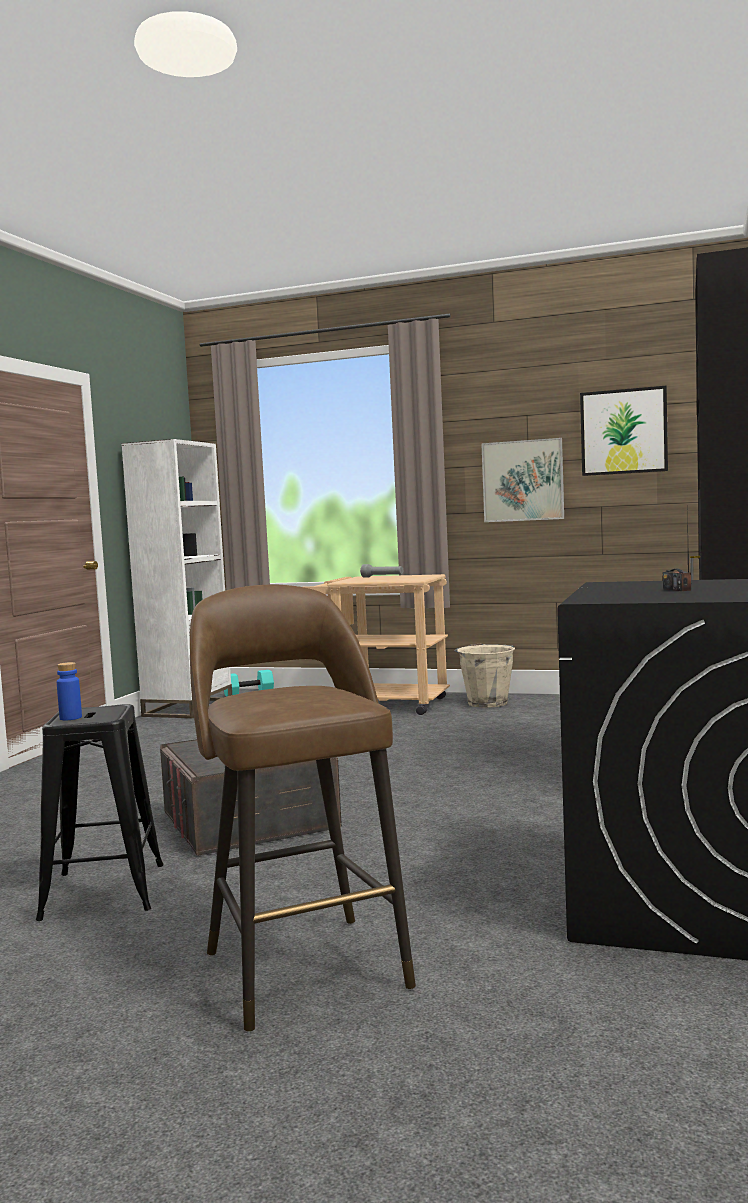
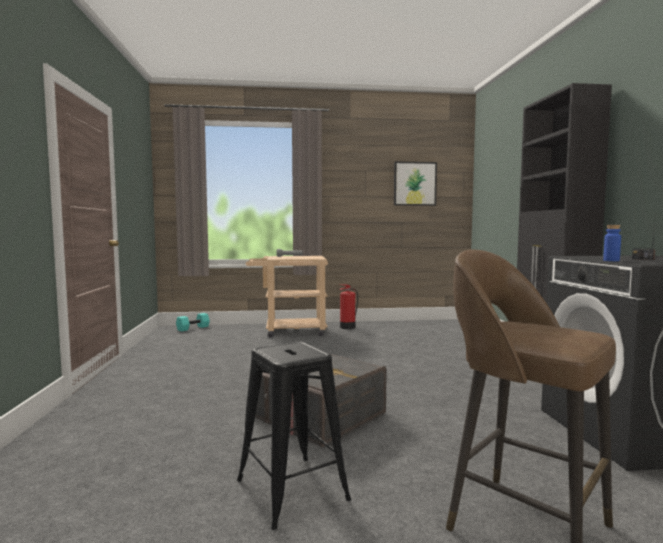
camera: 25 degrees left, 0 degrees up
(70, 718) = (284, 355): blue bottle -> blue bottle (611, 260)
(188, 708) = (163, 340): white bookcase -> none
(487, 703) = (347, 327): beige bucket -> fire extinguisher
(522, 480) = (362, 206): picture -> none

